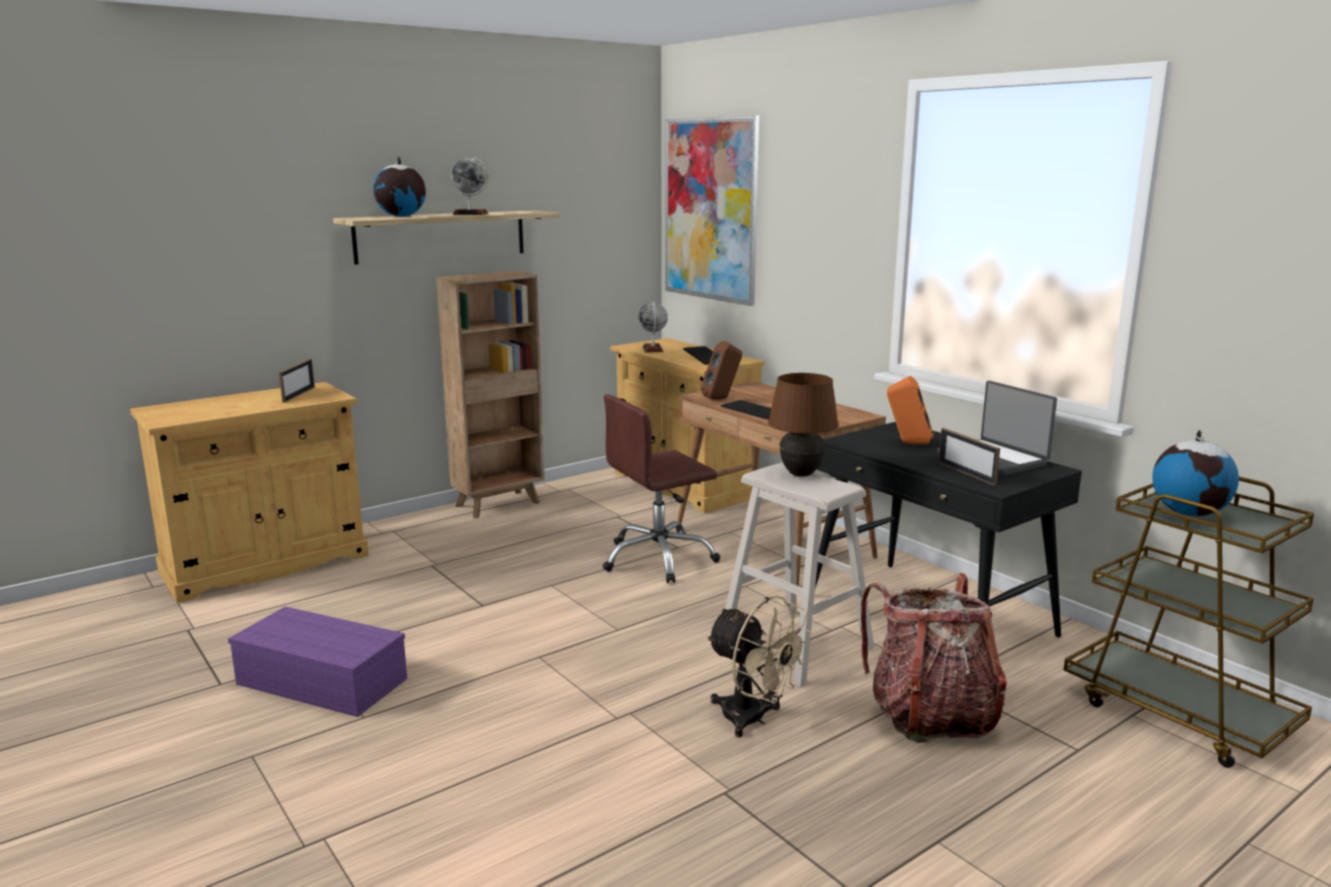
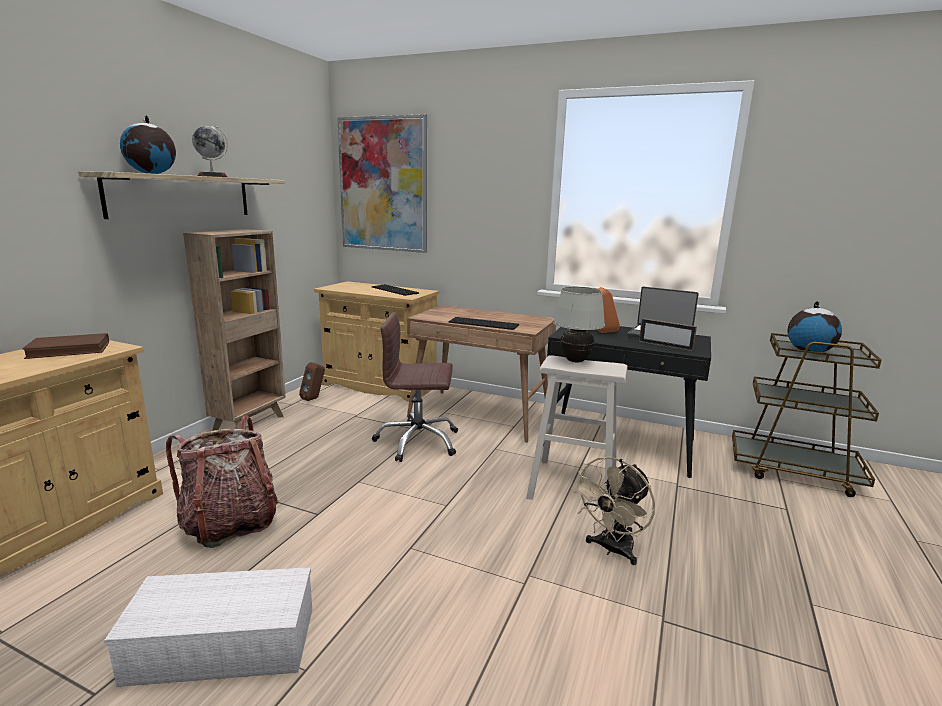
camera: 30 degrees left, 0 degrees up
(299, 394) = (70, 350): picture frame -> brown book
(325, 681) = (226, 643): purple storage box -> white storage box
(653, 349) = (350, 289): globe -> none
(658, 559) = (417, 442): brown office chair -> brown office chair turned 60 degrees clockwise
(722, 399) = (440, 317): brown speaker -> brown speaker (314, 398)
(753, 719) = (612, 550): beige fan -> beige fan turned 120 degrees clockwise
(800, 474) = (575, 361): brown table lamp -> white table lamp
(931, 716) = (698, 511): backpack -> backpack (230, 523)

